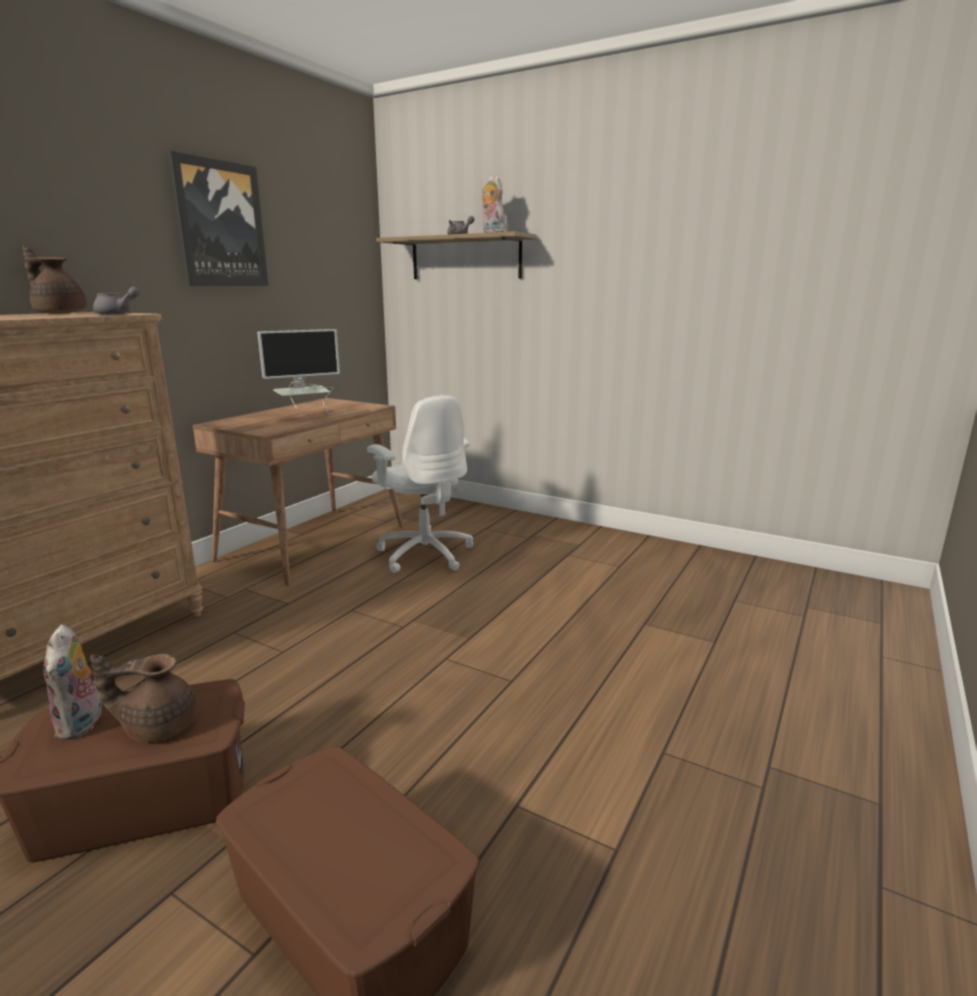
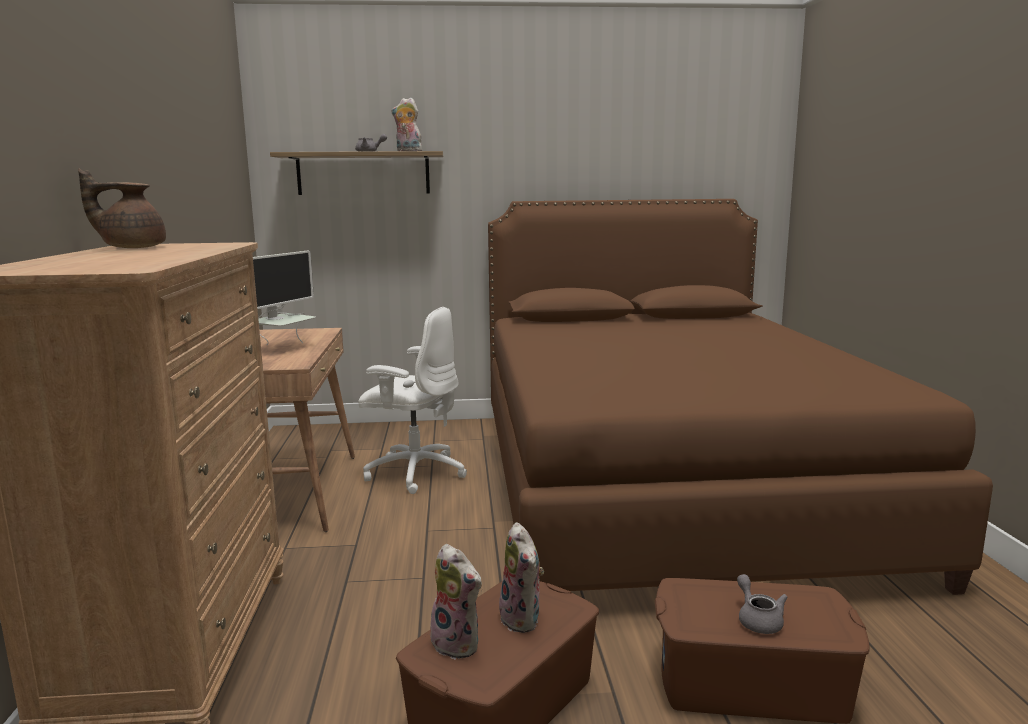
camera: 35 degrees left, 5 degrees down
(118, 313) = (216, 244): grey teapot -> grey teapot (758, 620)
(158, 726) = (523, 619): brown teapot -> plush toy
(220, 224) = (171, 139): picture -> none
(633, 640) = (665, 484): none -> brown bed

